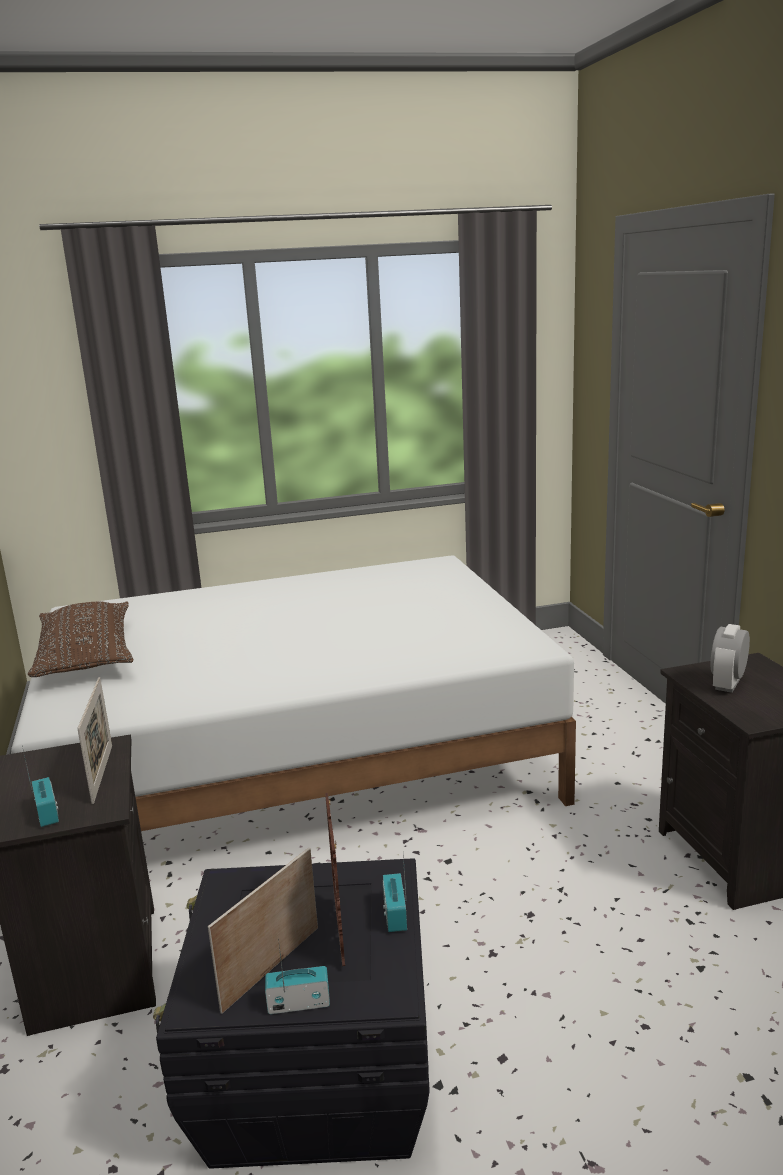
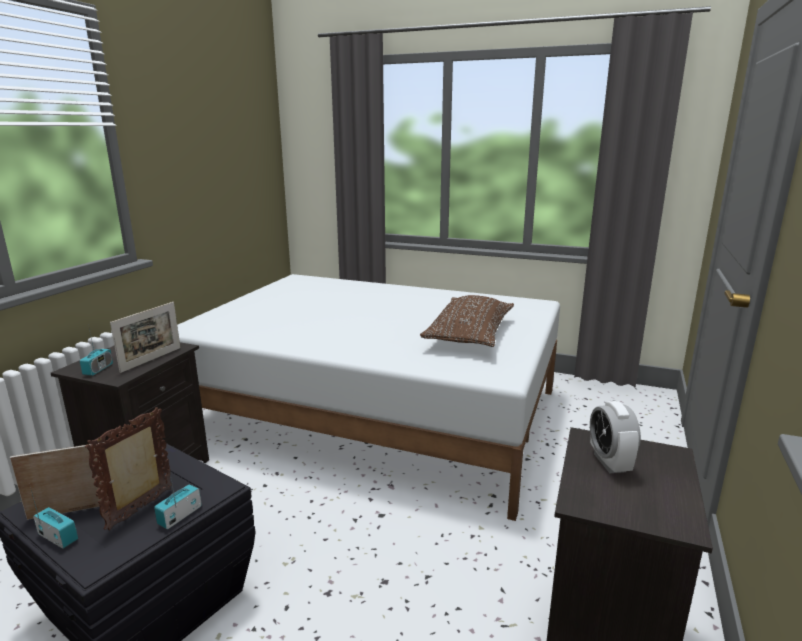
camera: 35 degrees right, 0 degrees up
(86, 656) = (259, 301): brown pillow -> brown pillow (470, 334)
(727, 684) = (609, 462): alarm clock -> alarm clock turned 75 degrees counterclockwise

